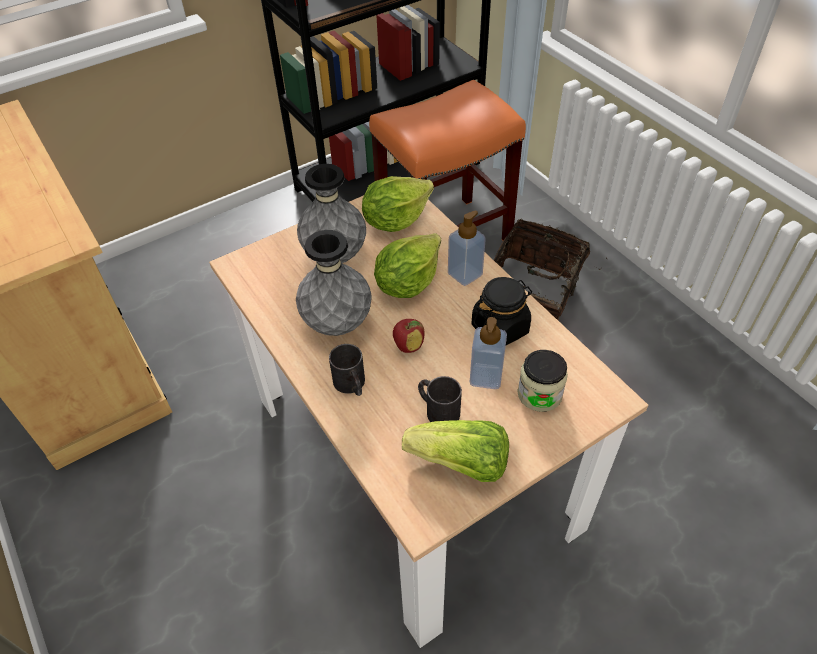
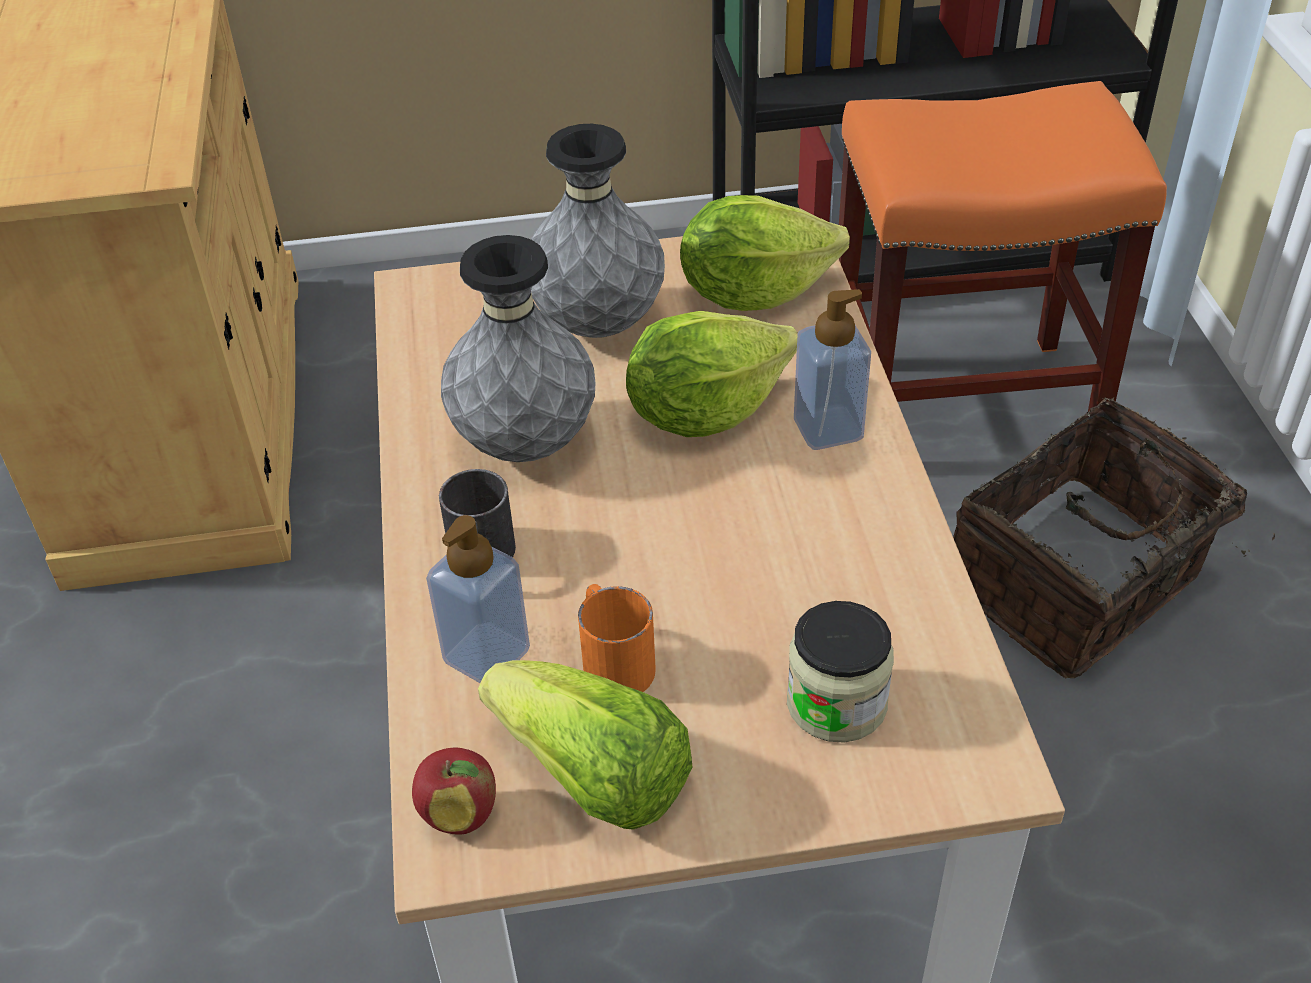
camera: 25 degrees right, 5 degrees down
(408, 346) = (632, 526): apple -> apple (460, 814)
(437, 409) = (612, 659): black mug -> orange mug
(486, 376) = (747, 632): soap dispenser -> soap dispenser (486, 655)
(500, 328) = (835, 552): black jar -> none

